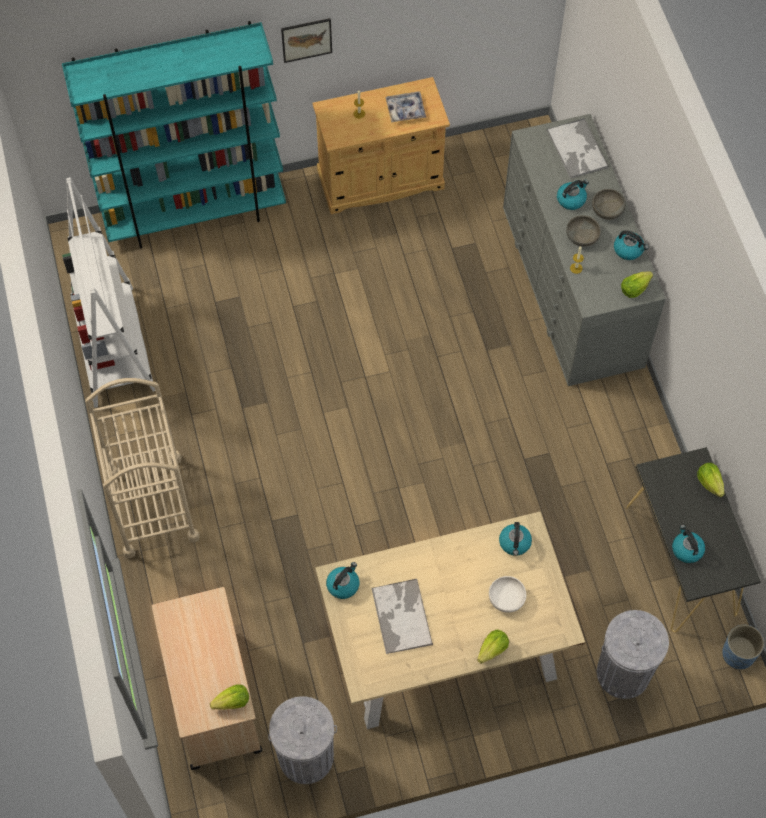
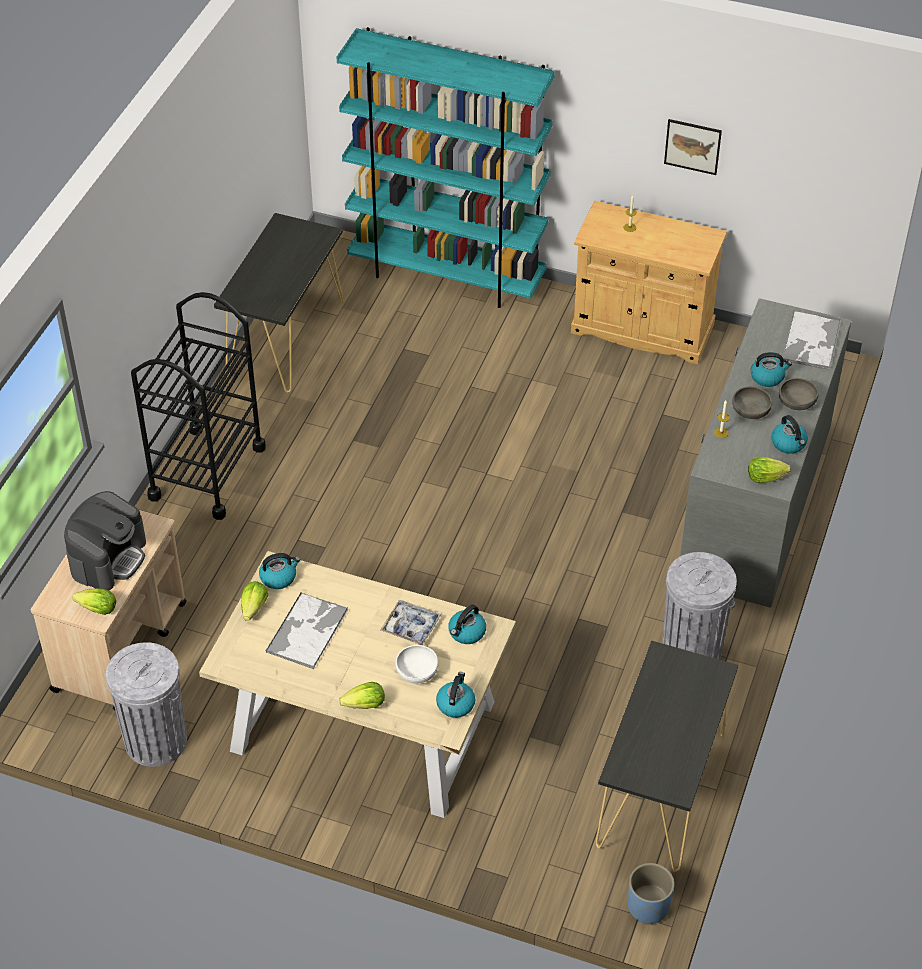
camera: 35 degrees right, 15 degrees down
(114, 346) = (286, 338): white bookcase -> black console table
(152, 505) = (207, 472): beige cart -> black cart
(201, 652) = (108, 558): none -> coffee machine
(306, 39) = (600, 118): picture -> picture (692, 146)
(405, 110) = (676, 244): tray -> tray (411, 626)
(623, 673) = (514, 852): grey trash can -> grey trash can (691, 649)
(686, 549) = (637, 738): kettle -> kettle (455, 704)
(709, 483) = (713, 696): lettuce -> lettuce (254, 608)

